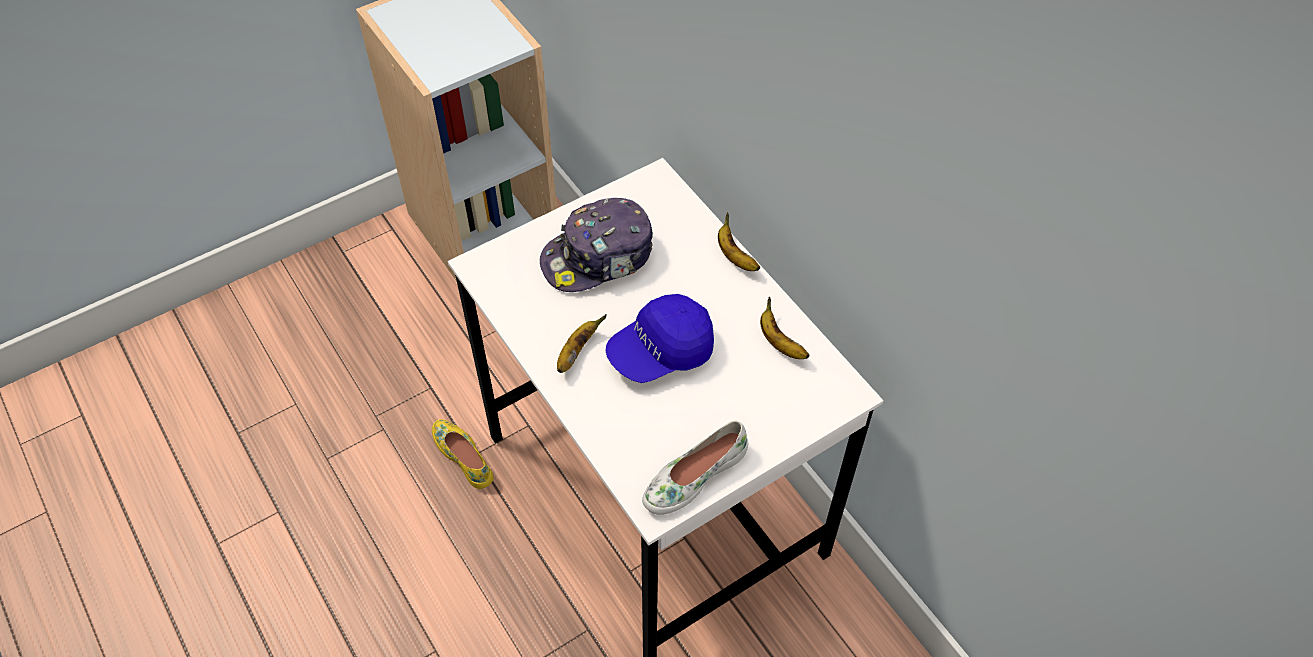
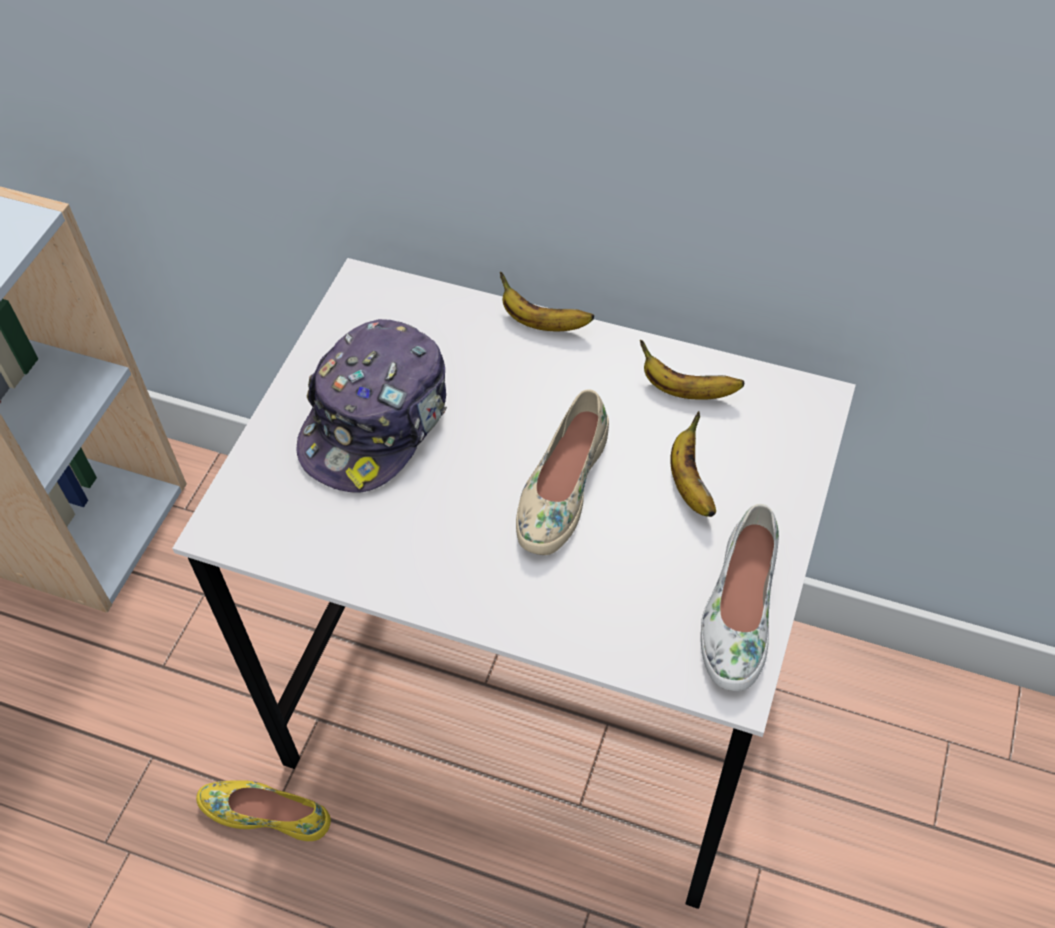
camera: 35 degrees left, 0 degrees up
(576, 352) = (456, 555): banana -> banana (689, 483)
(661, 352) = (560, 488): blue cap -> beige shoe

